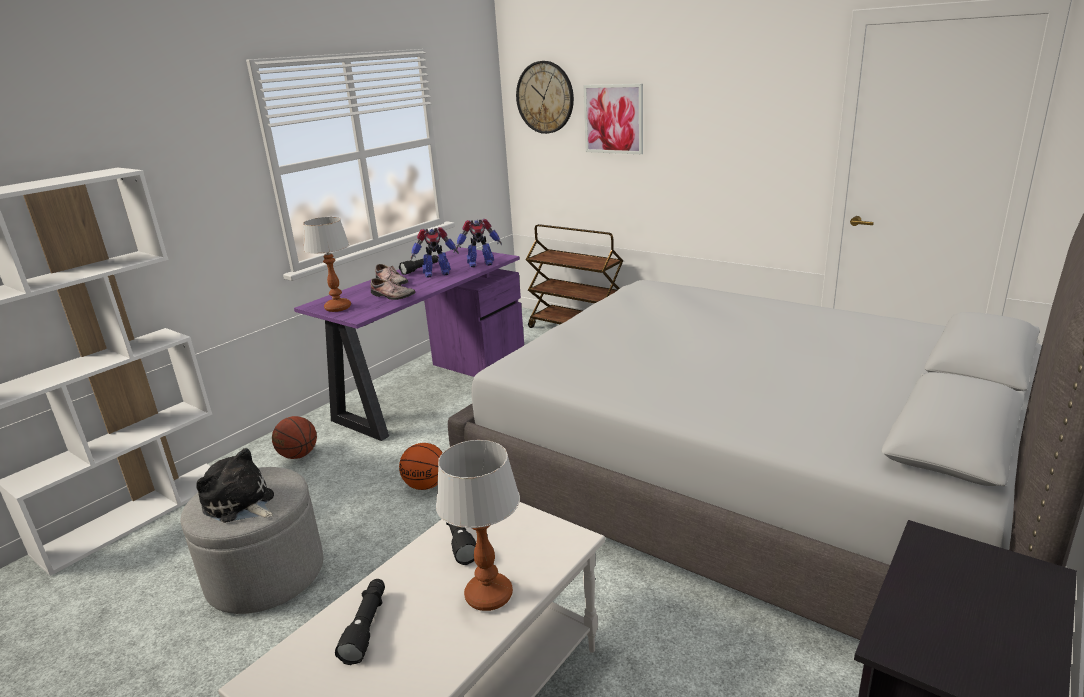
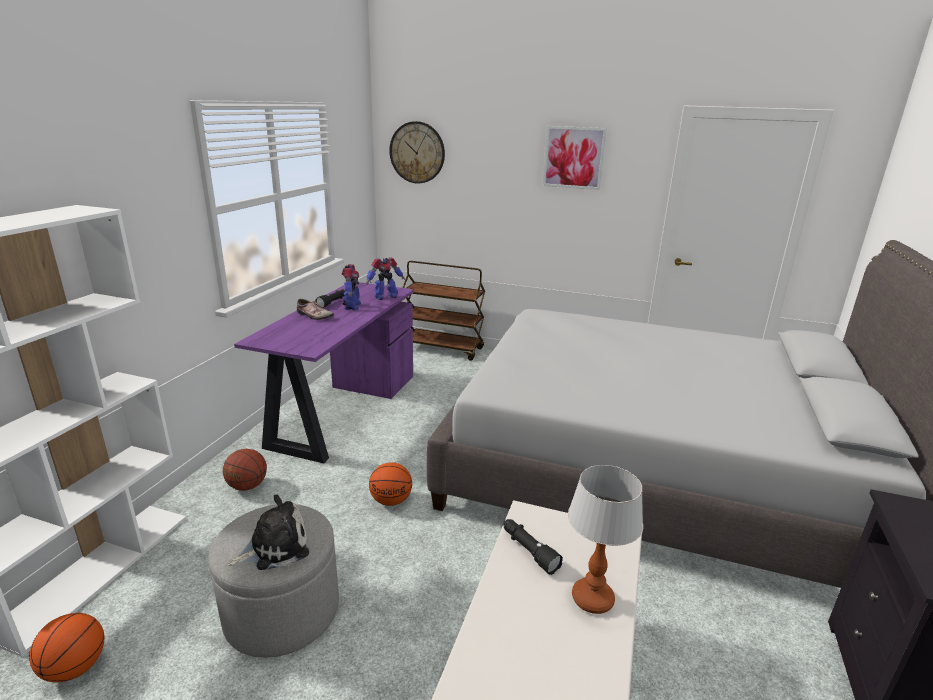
camera: 20 degrees left, 0 degrees up
(81, 592) = (75, 668): none -> basketball
(240, 504) = (275, 547): plush toy -> plush toy turned 135 degrees clockwise
(338, 308) = (282, 342): table lamp -> none
(366, 626) = (509, 649): black flashlight -> none
(392, 296) = (327, 329): shoe -> none
(436, 274) = (352, 306): toy robot -> toy robot turned 60 degrees counterclockwise
(613, 119) = (481, 174): picture -> picture (573, 157)

